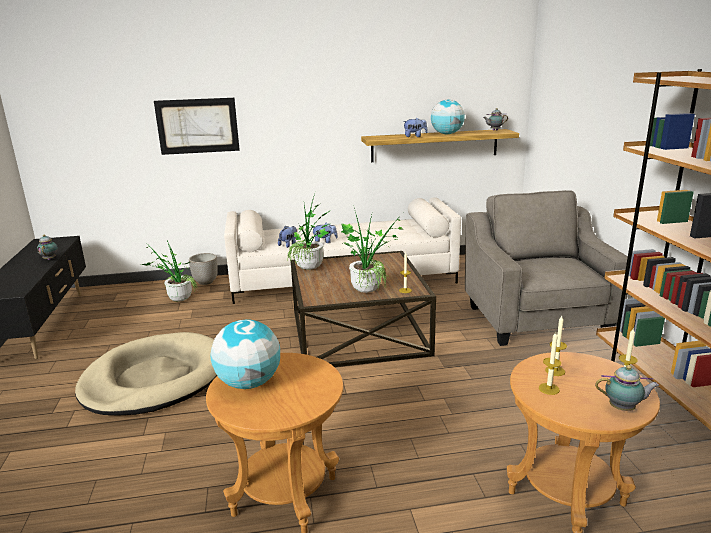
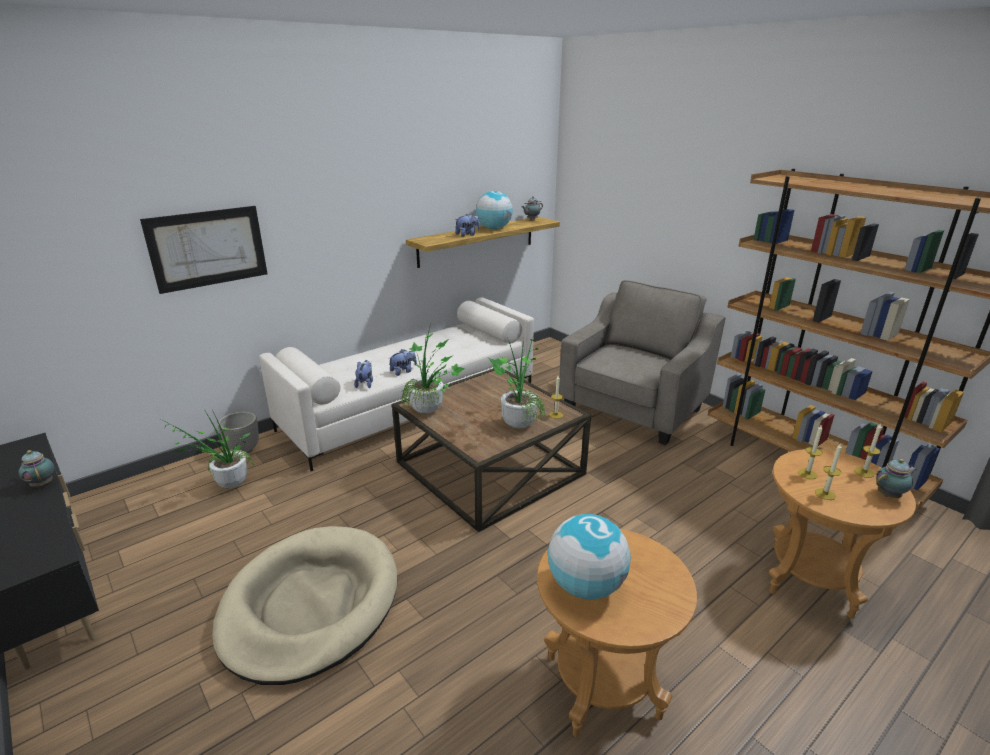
camera: 30 degrees left, 5 degrees up
(537, 319) = (633, 409): grey armchair -> grey armchair turned 75 degrees clockwise

